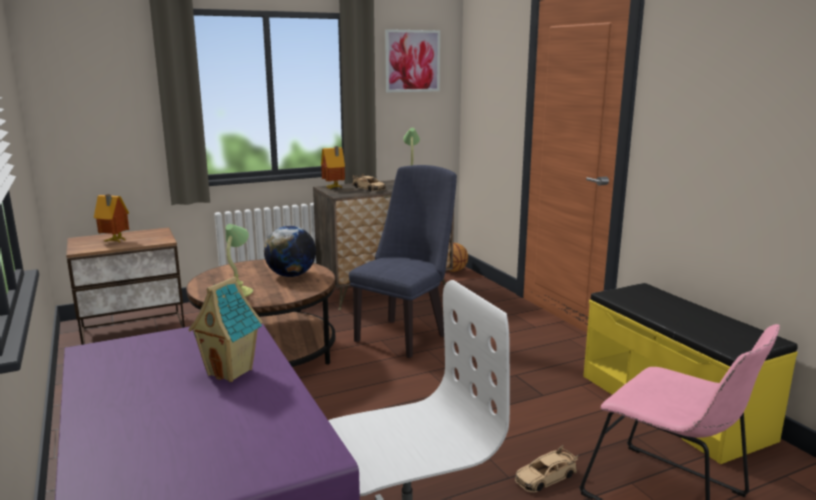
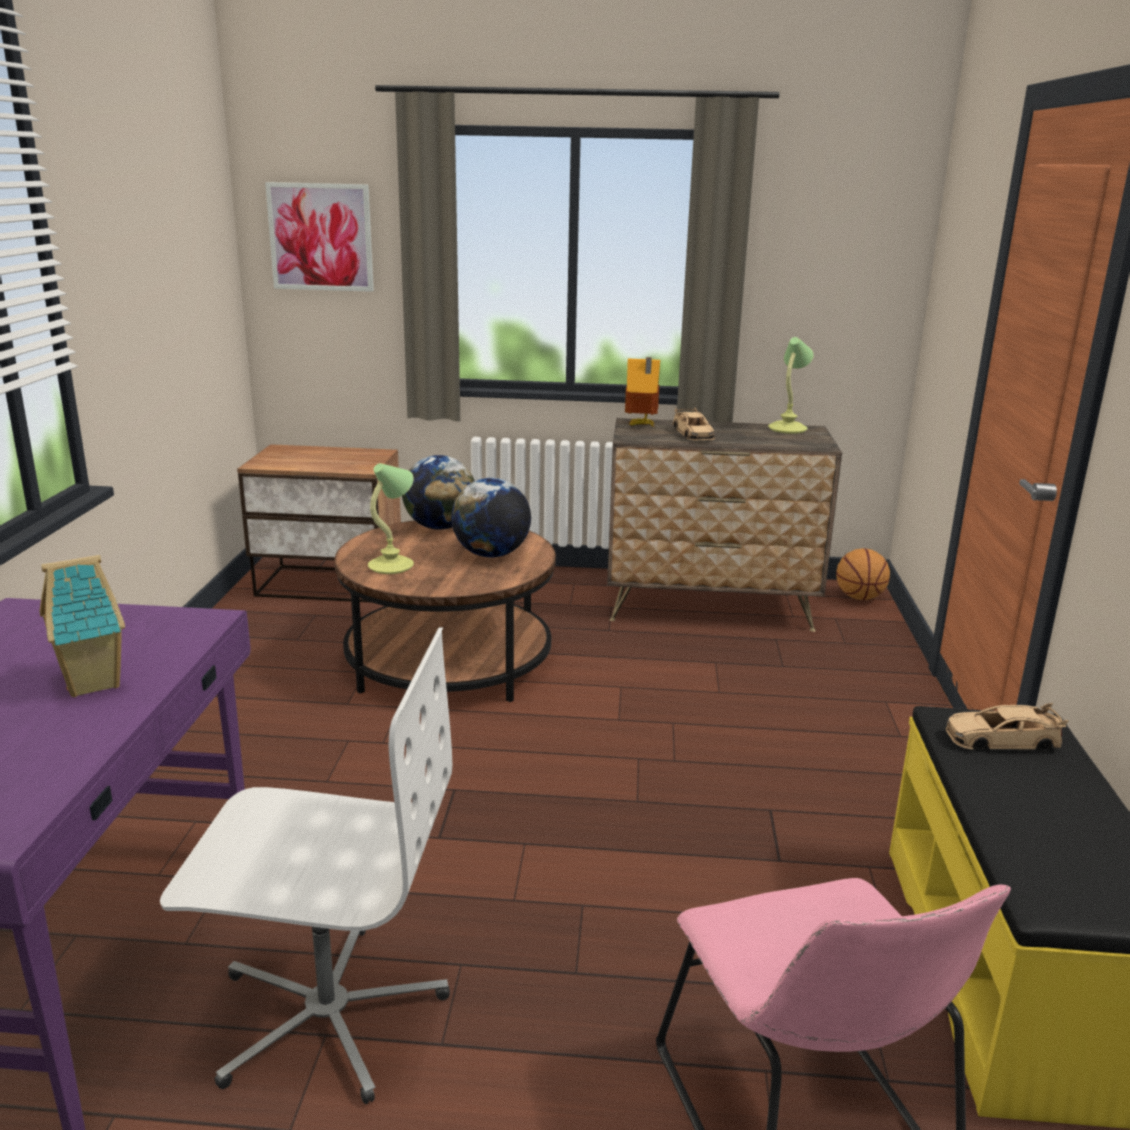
camera: 30 degrees right, 5 degrees up
(114, 241) = (309, 459): toy house -> none
(238, 268) = (440, 527): none -> globe
(404, 335) = (663, 688): blue chair -> none
(412, 61) = (833, 216): picture -> picture (321, 237)
(545, 477) = (631, 997): beige toy car -> beige toy car (1002, 740)

